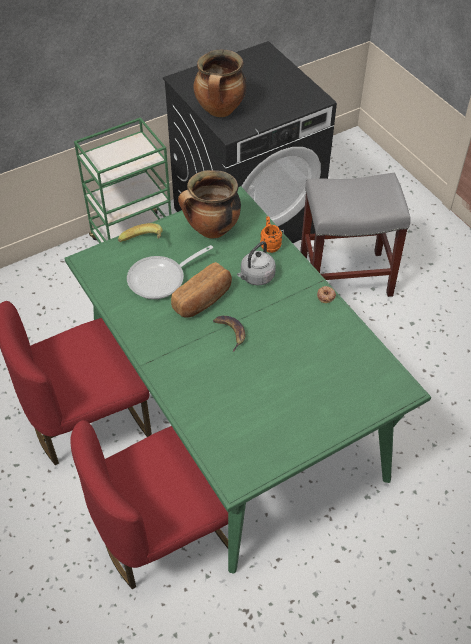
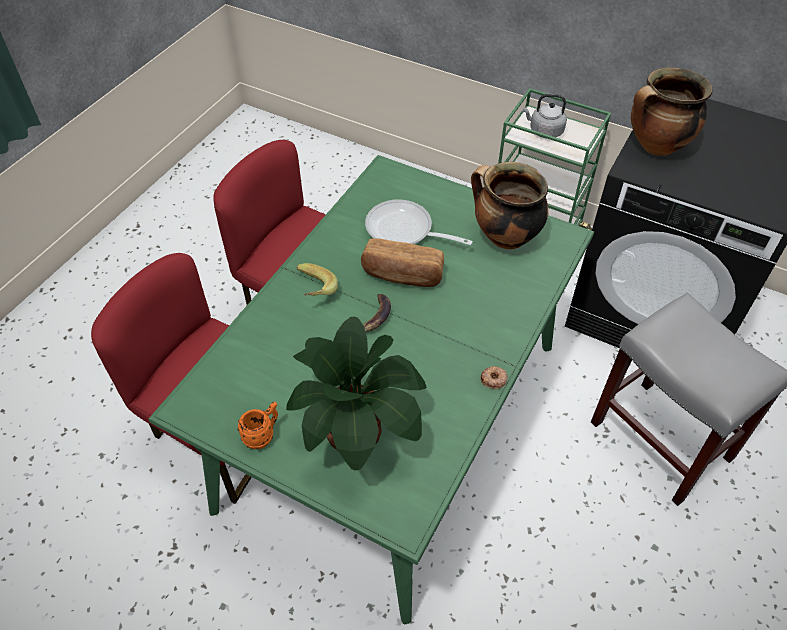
camera: 60 degrees right, 0 degrees up
(143, 244) = (439, 196): banana -> banana (312, 291)
(256, 277) = (469, 303): grey kettle -> grey kettle (544, 131)
(269, 244) = (528, 293): orange mug -> orange mug (263, 435)
(322, 385) = (357, 433): none -> potted plant

